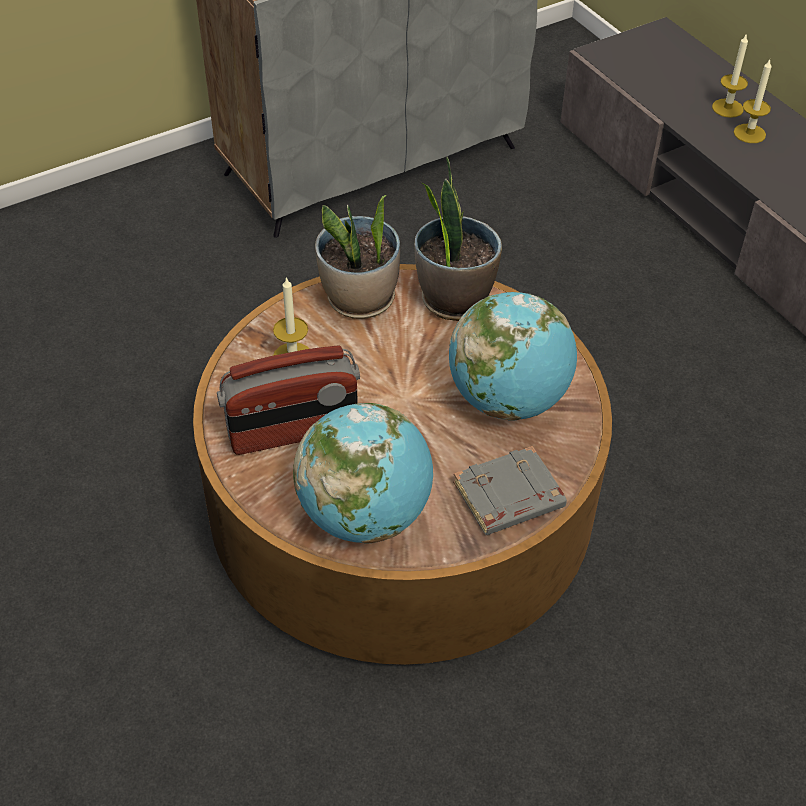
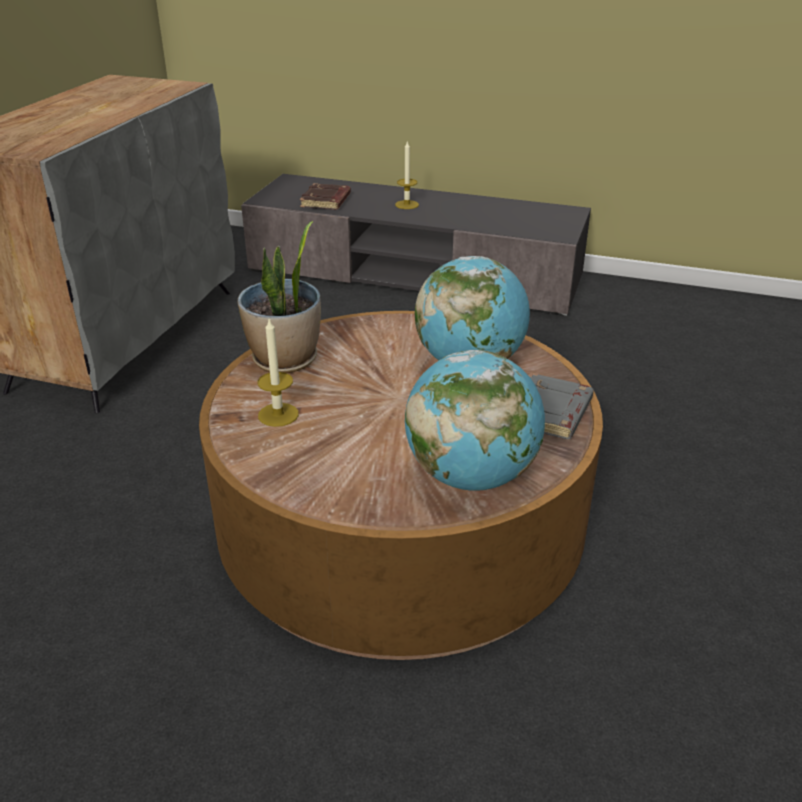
camera: 40 degrees left, 15 degrees down
(293, 432) = (343, 457): radio -> none
(454, 299) = (354, 331): potted plant -> none
(664, 86) = (326, 201): none -> brown book
(727, 108) = (378, 198): candle -> none

